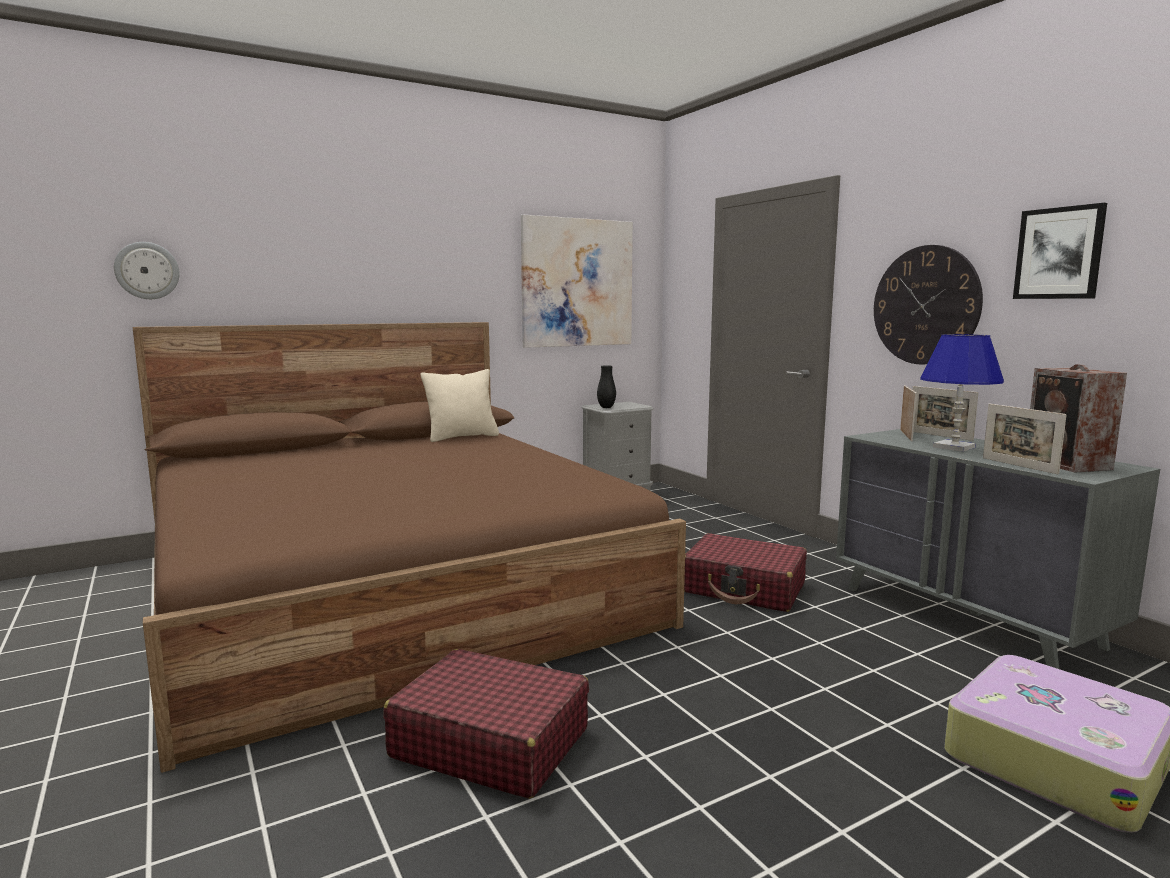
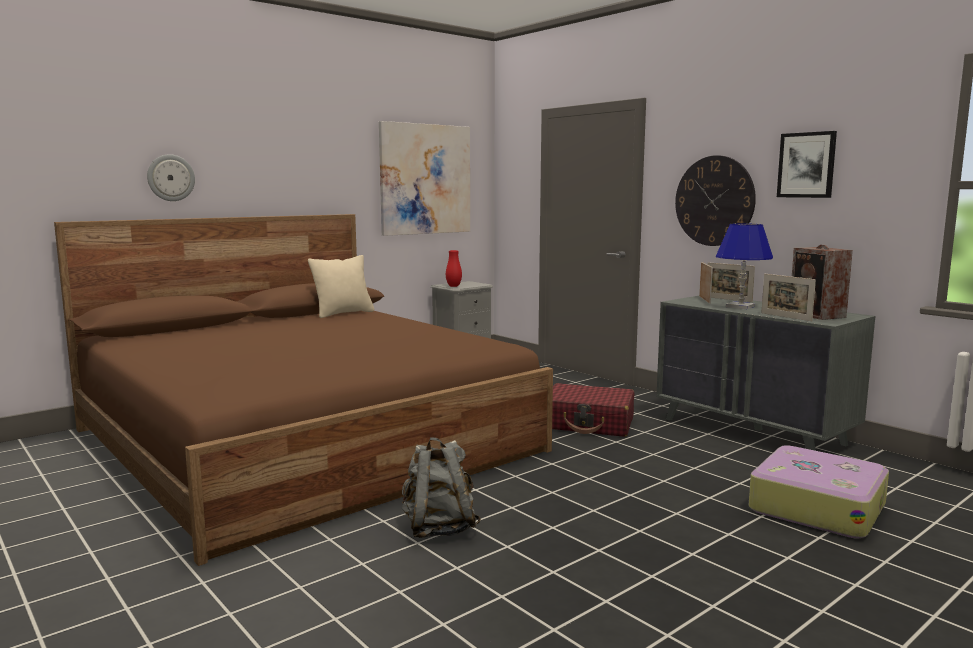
camera: 10 degrees left, 0 degrees up
(147, 270) = (64, 171): wall clock -> wall clock (170, 178)
(490, 742) = (438, 528): red suitcase -> grey backpack
(606, 407) = (453, 286): black vase -> red vase

